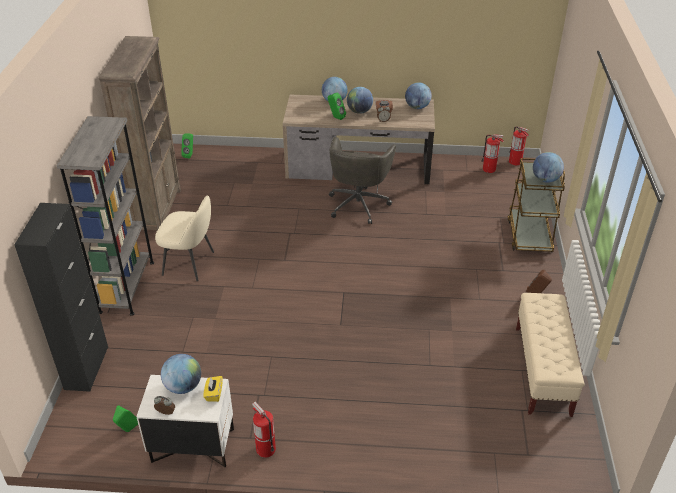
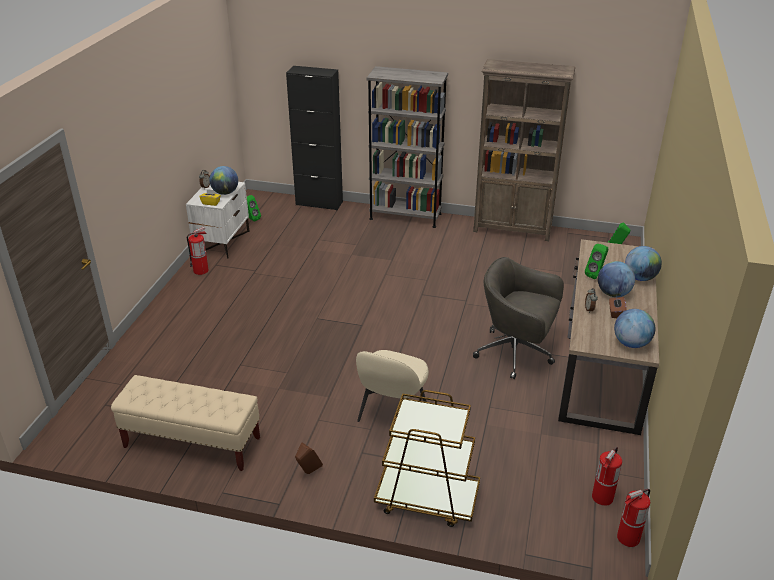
camera: 100 degrees right, 5 degrees down
(190, 263) = (428, 244): beige chair -> beige chair (391, 415)
(545, 179) = (419, 423): globe -> none

